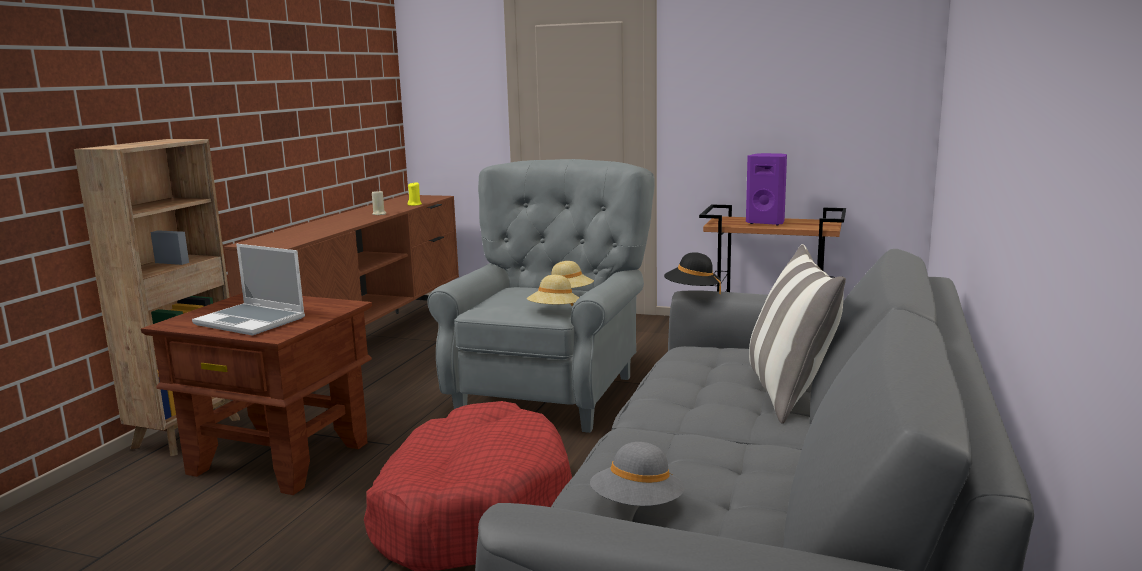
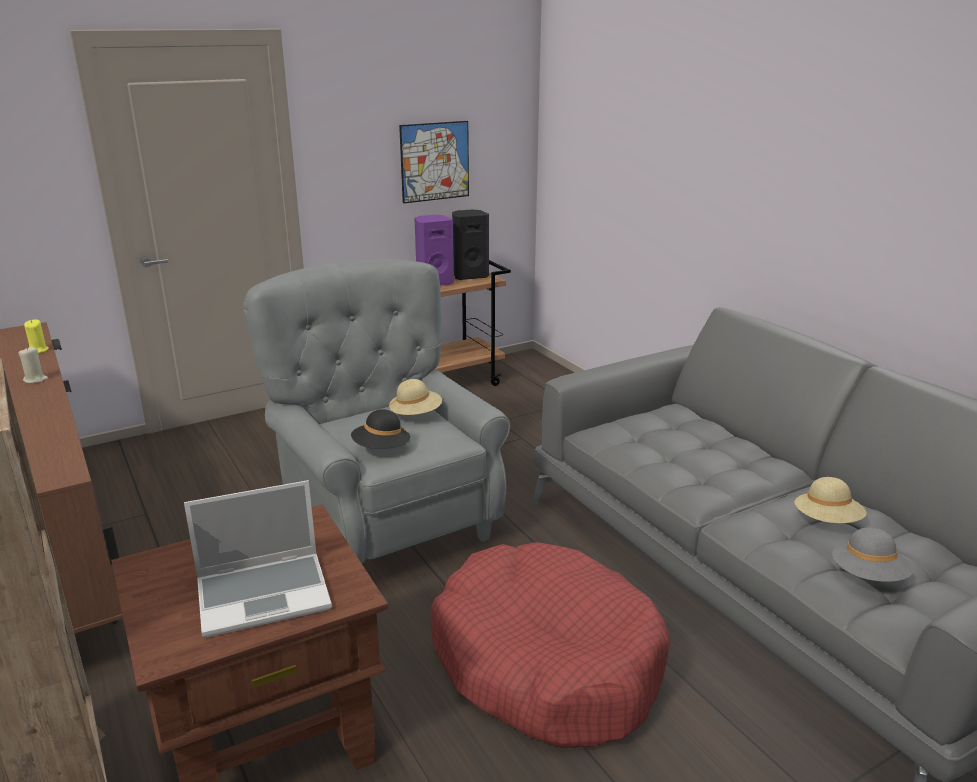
camera: 50 degrees left, 10 degrees up
(554, 312) = (449, 438): beige hat -> beige hat (827, 521)
(692, 291) = (567, 380): black hat -> black hat (381, 449)
(789, 393) = (732, 444): pillow -> none
(801, 103) = (435, 161): none -> picture
(812, 223) = (469, 276): none -> black speaker

